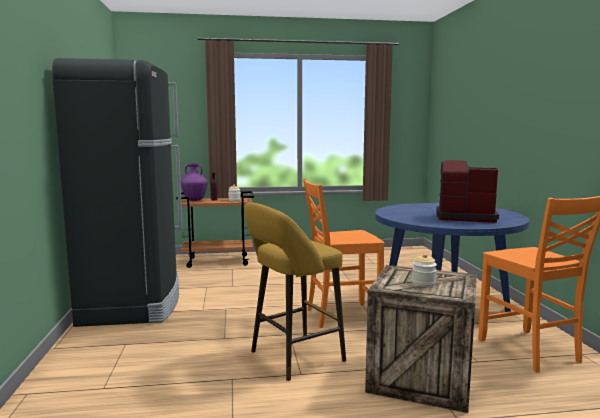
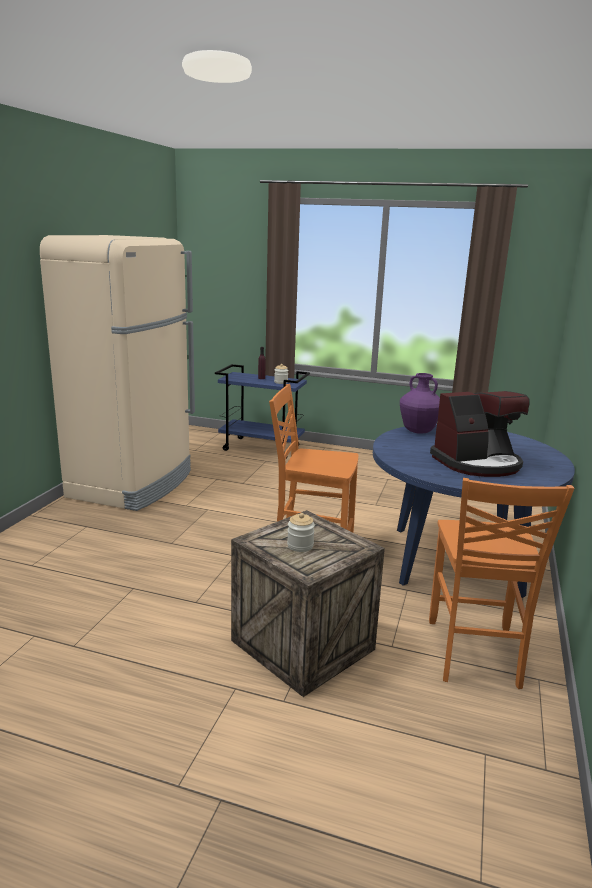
camera: 25 degrees right, 10 degrees up
(133, 304) = (133, 484): black fridge -> beige fridge
(194, 200) = (240, 376): purple vase -> purple vase (418, 431)
(218, 261) = (262, 448): brown cart -> blue cart
(292, 357) = (208, 582): yellow stool -> none
(464, 217) = (477, 463): coffee machine -> coffee machine turned 120 degrees clockwise

